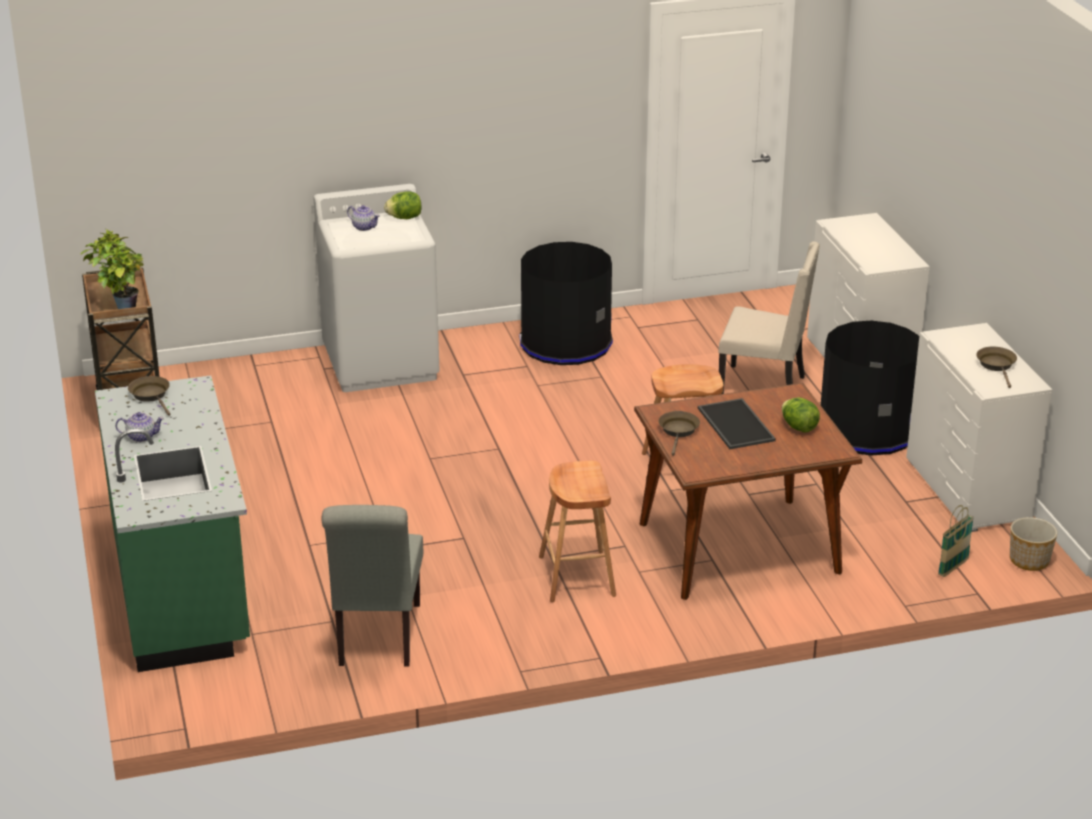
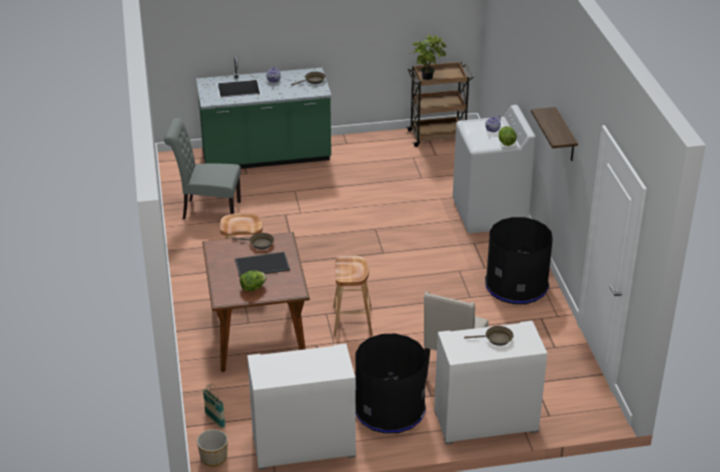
camera: 95 degrees right, 5 degrees up
(524, 105) = (565, 136): none -> shelf
(997, 365) = (290, 370): brown frying pan -> brown frying pan (496, 339)

